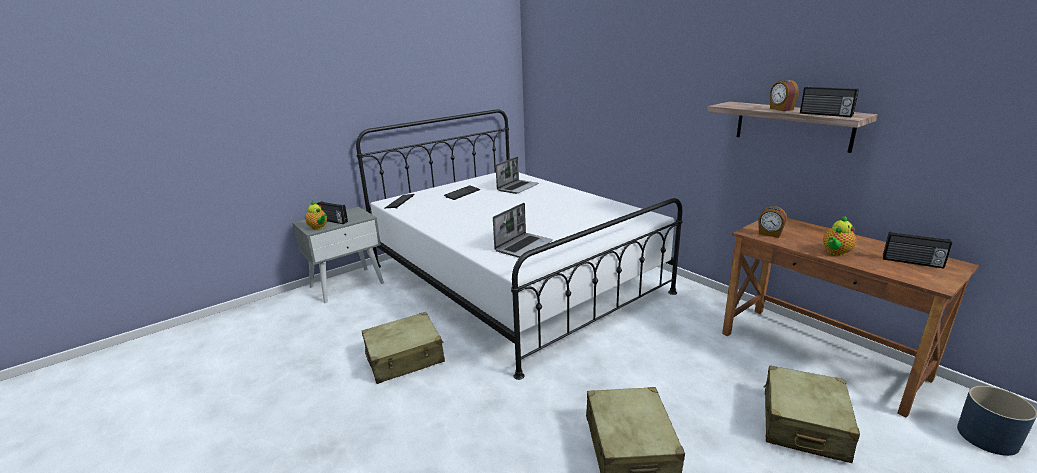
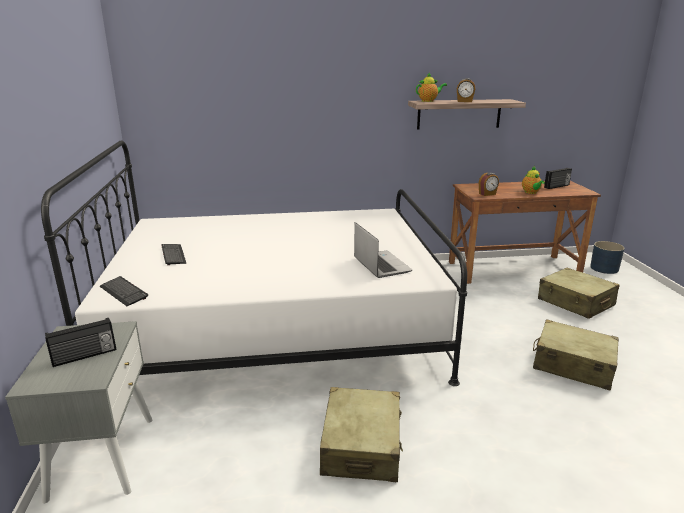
camera: 60 degrees left, 0 degrees up
(318, 227) = (89, 373): teapot -> teapot (429, 101)
(517, 187) = (213, 229): laptop -> none
(825, 114) = (499, 101): radio -> none

